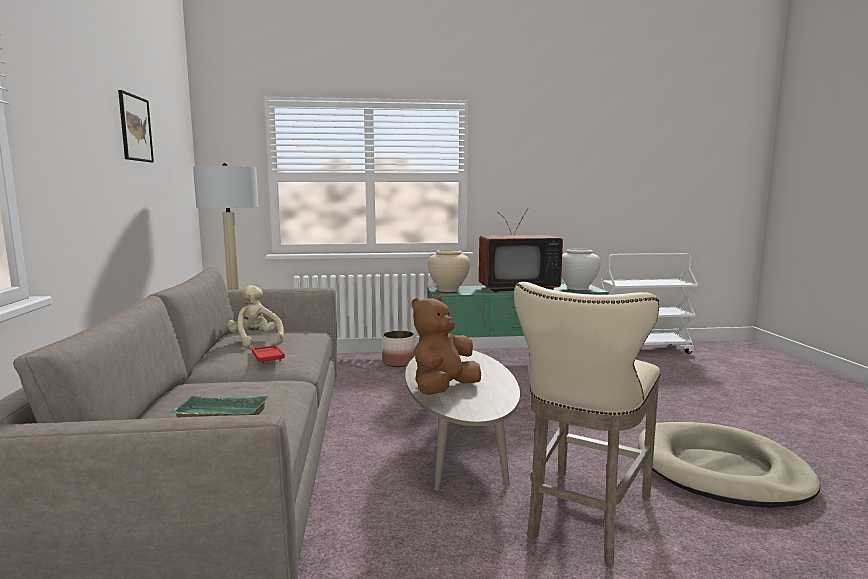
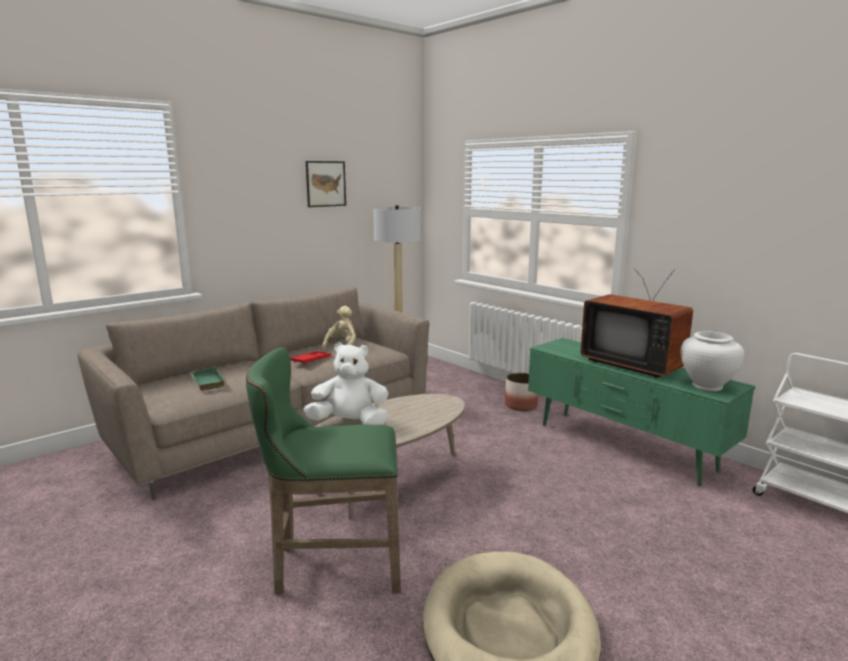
camera: 55 degrees right, 5 degrees up
(443, 390) = (350, 423): brown plush toy -> white plush toy
(448, 290) = (564, 346): beige vase -> none
(584, 518) = (331, 566): beige stool -> green stool

